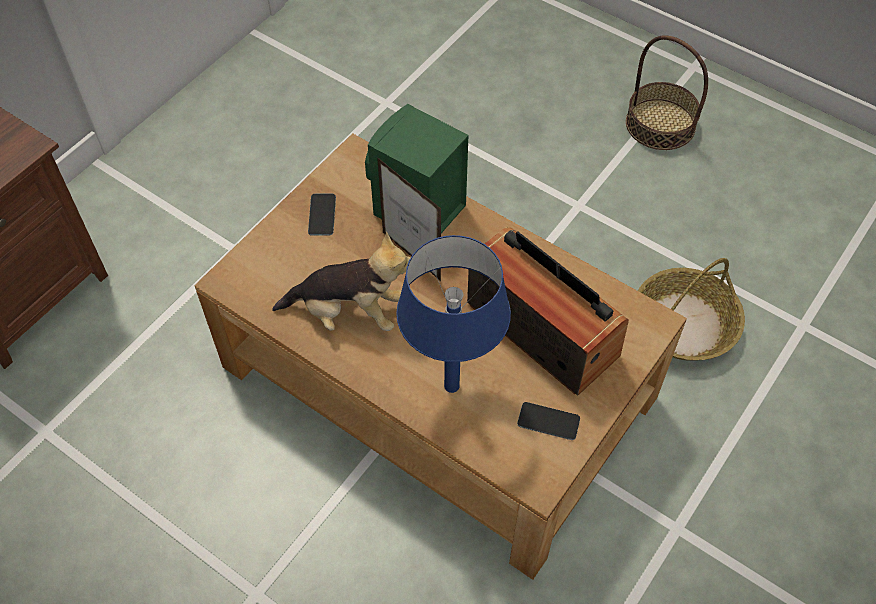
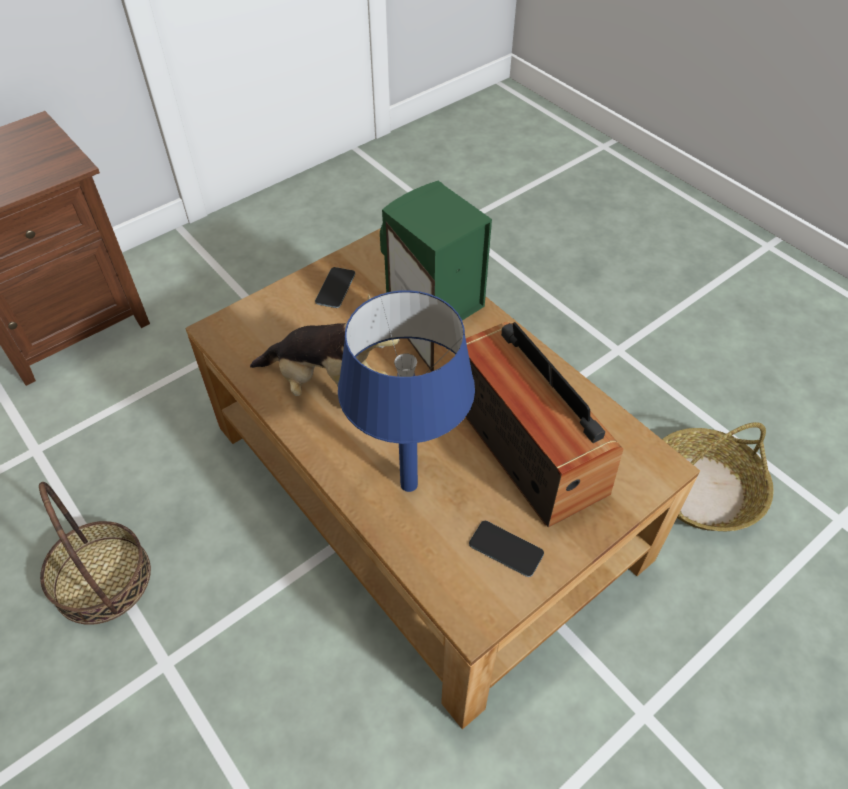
camera: 15 degrees right, 5 degrees down
(660, 124) = (721, 291): basket -> basket (102, 579)

